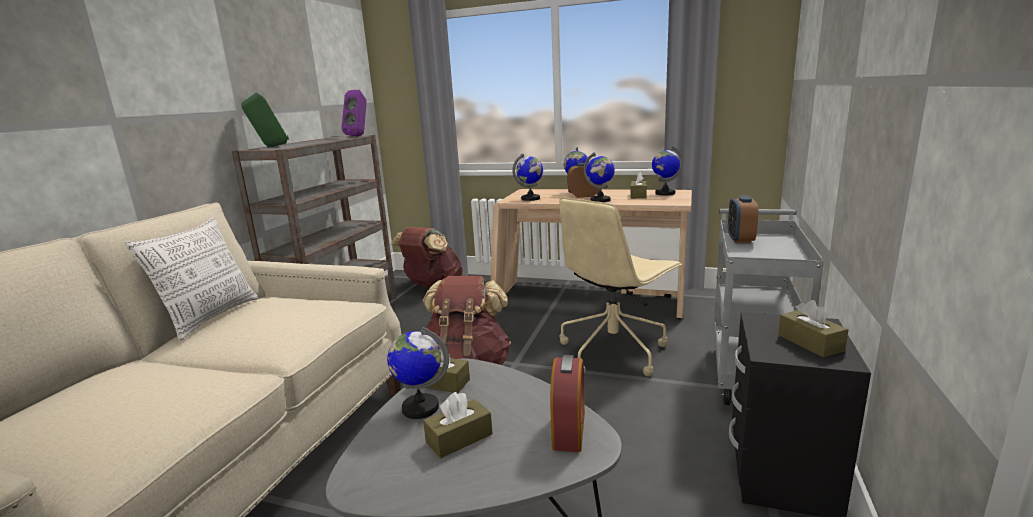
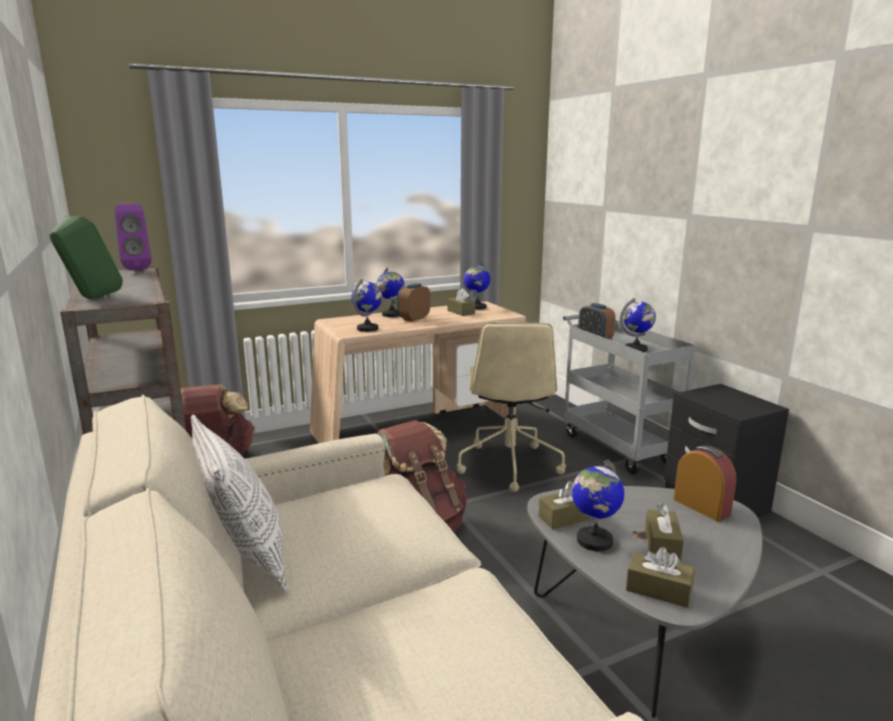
camera: 45 degrees left, 0 degrees up
(600, 200) = (441, 321): globe -> globe (636, 349)
(810, 343) = (740, 401): brown tissue box -> brown tissue box (658, 590)

